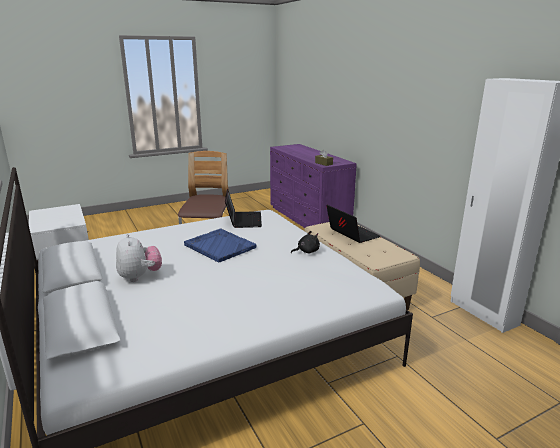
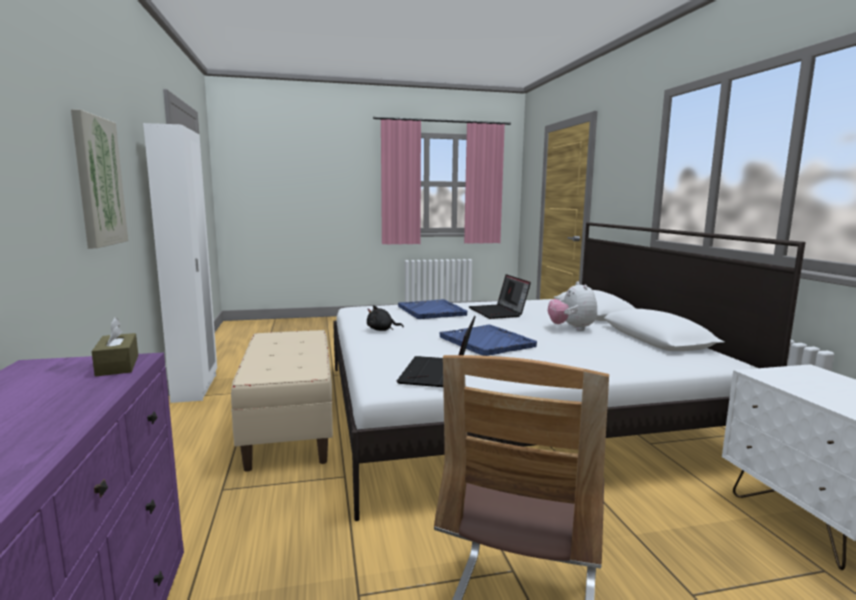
camera: 165 degrees left, 10 degrees down
(284, 286) = (431, 311): none -> blue tray
(351, 234) = (277, 359): laptop -> laptop (498, 312)
(433, 118) = (98, 181): none -> picture

